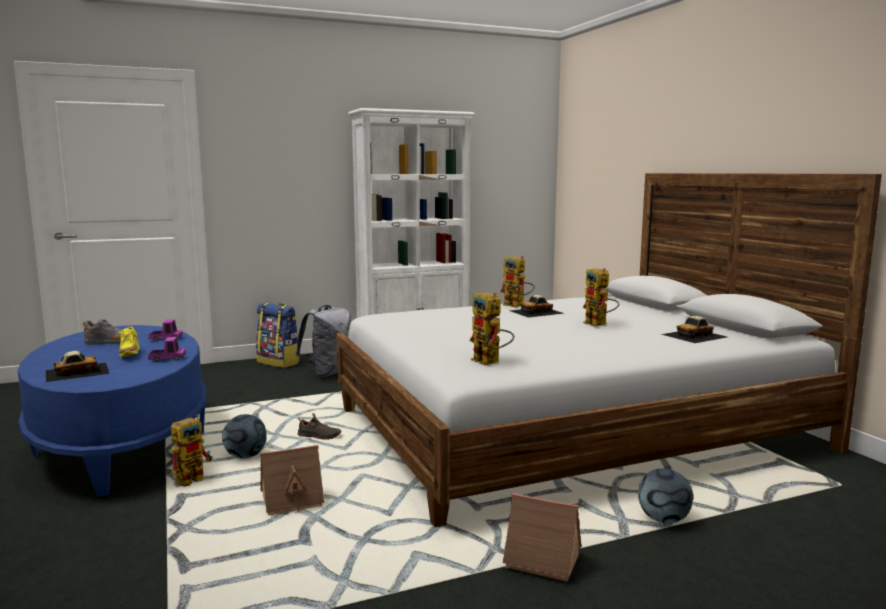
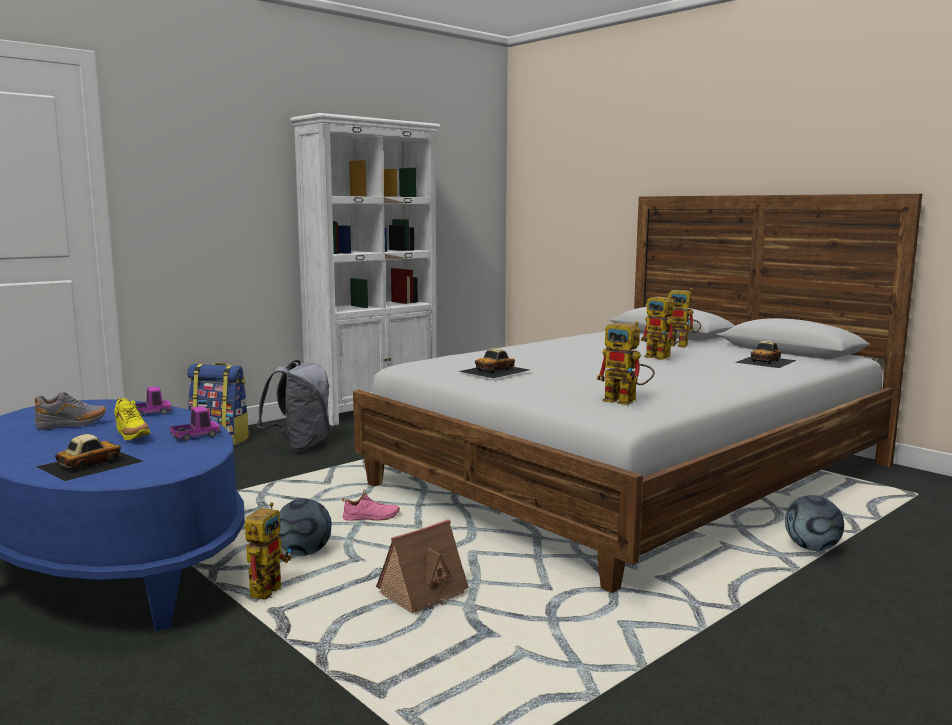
camera: 20 degrees left, 0 degrees up
(318, 437) = (371, 518): black shoe -> pink shoe
(517, 305) = (547, 344): toy robot -> toy robot (682, 345)
(536, 312) = (580, 349): toy car -> toy car (495, 370)
(537, 560) = (744, 607): toy house -> none

